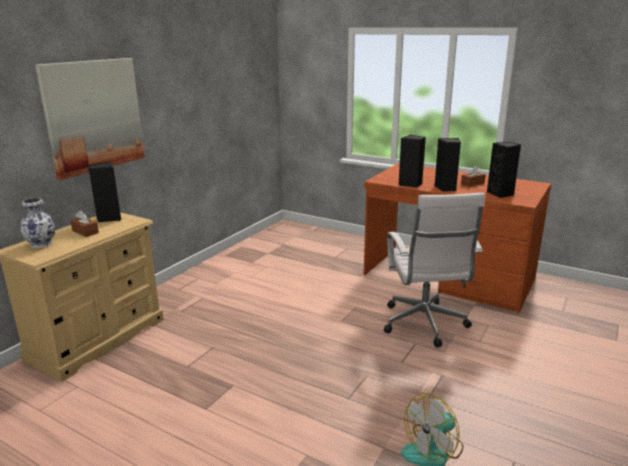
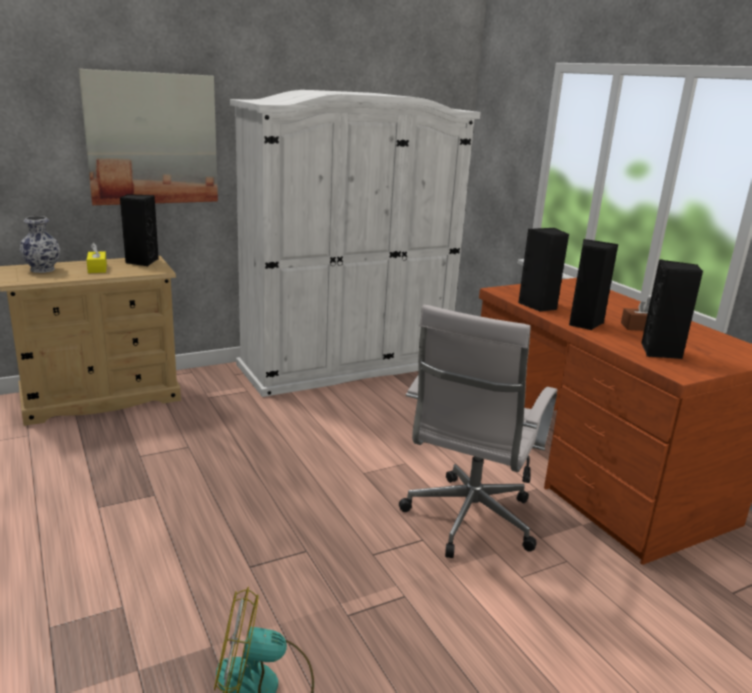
camera: 30 degrees right, 0 degrees up
(85, 232) = (97, 268): brown tissue box -> yellow tissue box
(245, 259) = (347, 364): none -> white wardrobe

